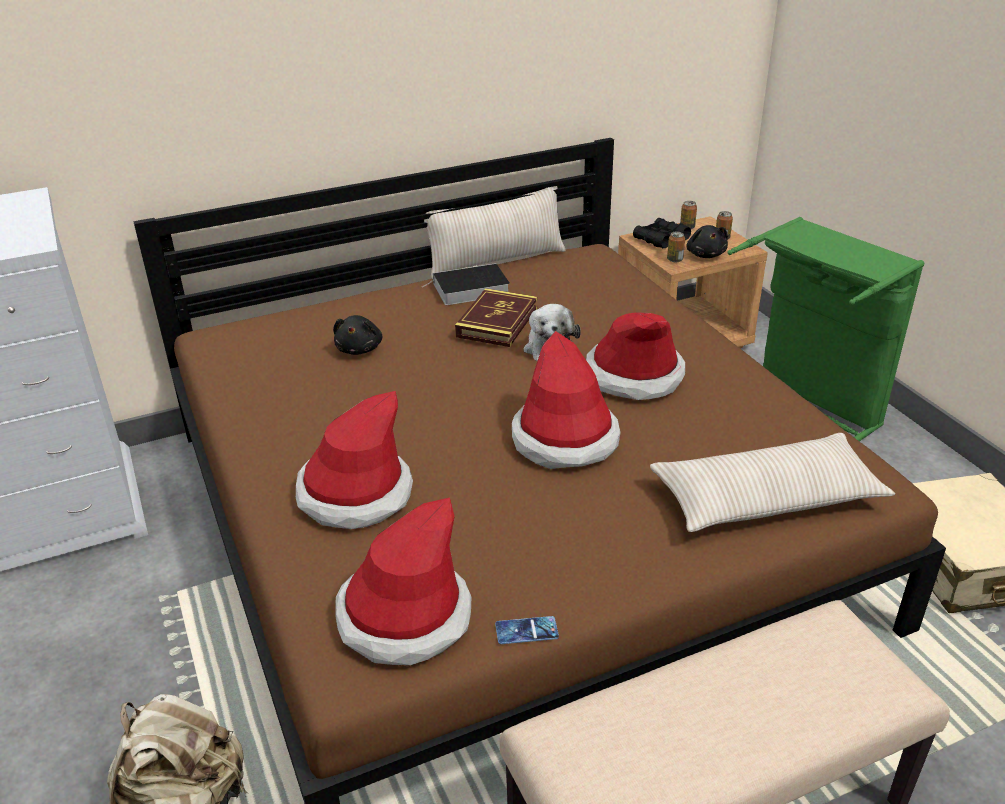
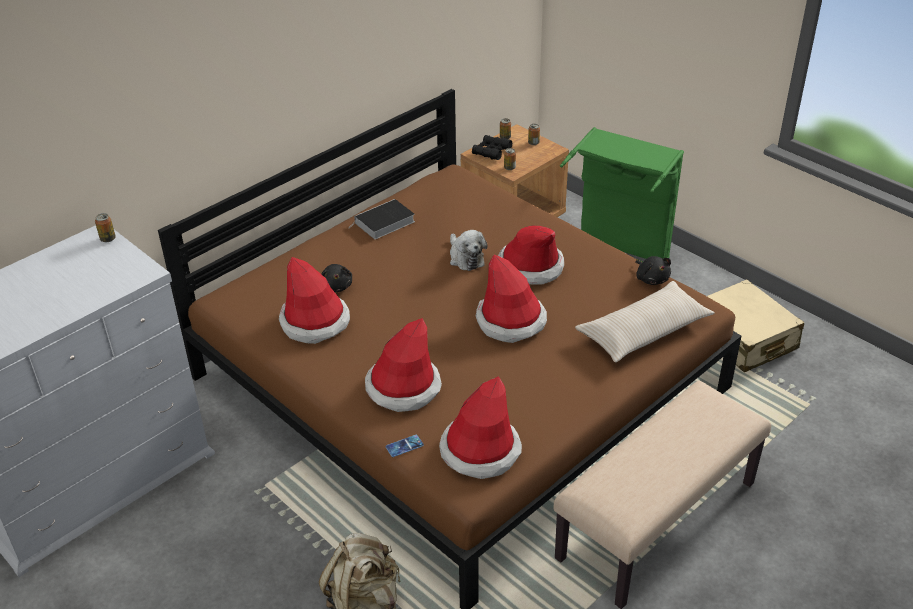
camera: 20 degrees left, 5 degrees up
(29, 204) = (108, 239): none -> can
(302, 384) = (315, 322): none -> hat
(496, 260) = (387, 194): beige pillow -> none
(497, 322) = (420, 246): book -> none
(526, 631) = (551, 440): phone -> phone (404, 446)
(705, 254) = (528, 159): black plush toy -> black plush toy (651, 279)

